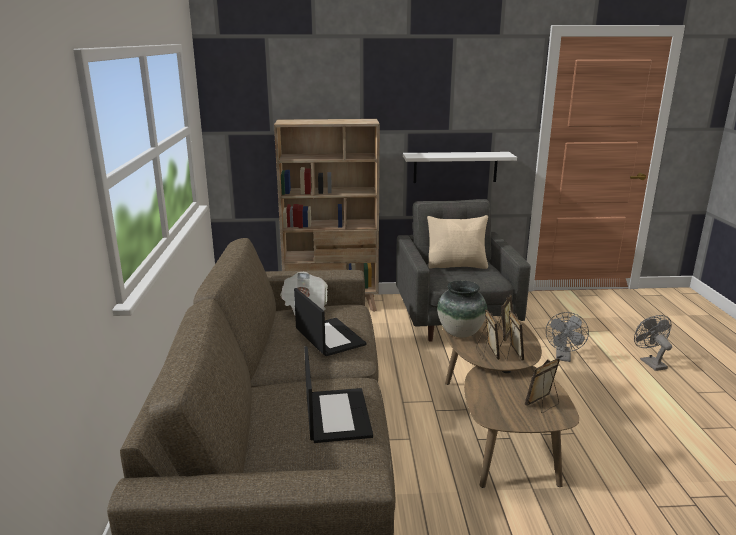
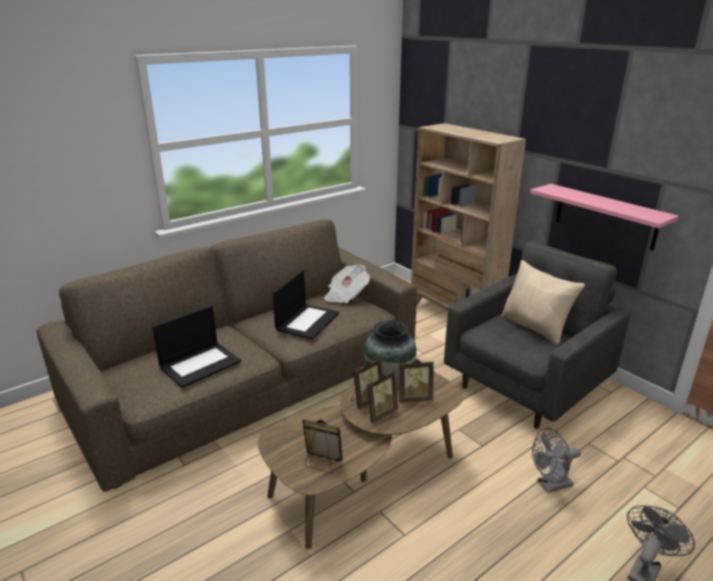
camera: 55 degrees right, 5 degrees up
(455, 167) = (605, 216): white shelf -> pink shelf

